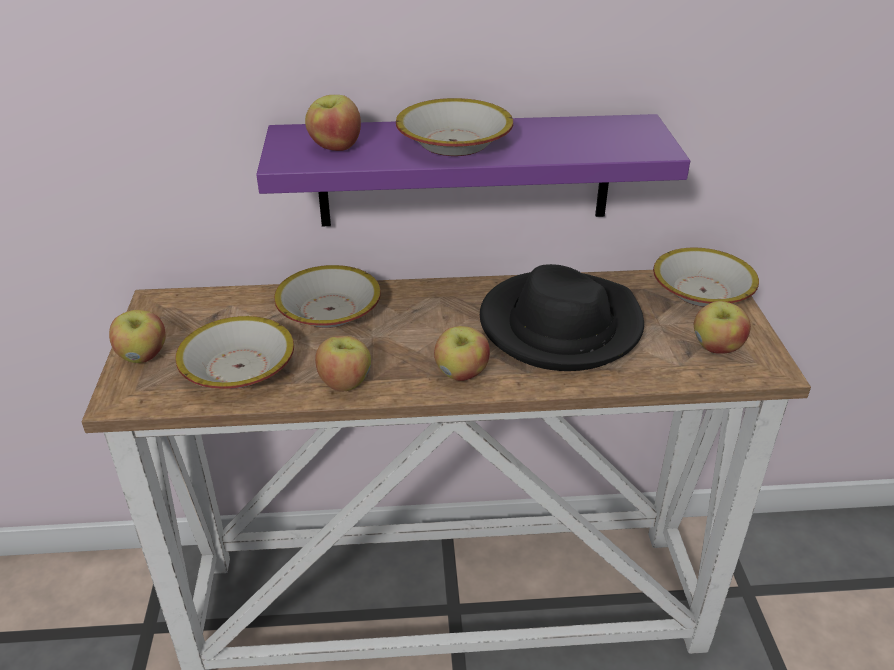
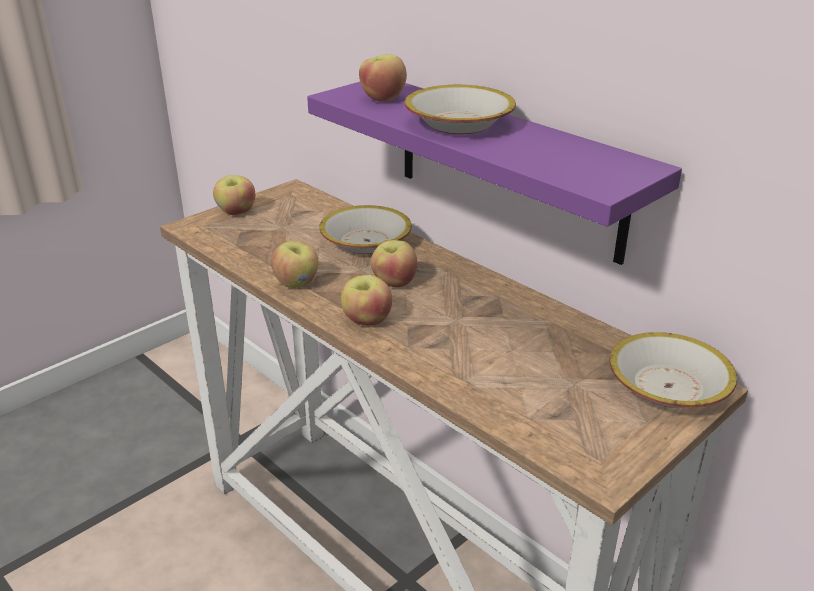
camera: 50 degrees right, 5 degrees down
(239, 368) = (264, 243): bowl -> none
(560, 326) = (491, 336): black hat -> none
(716, 348) = (587, 428): apple -> apple (394, 282)

